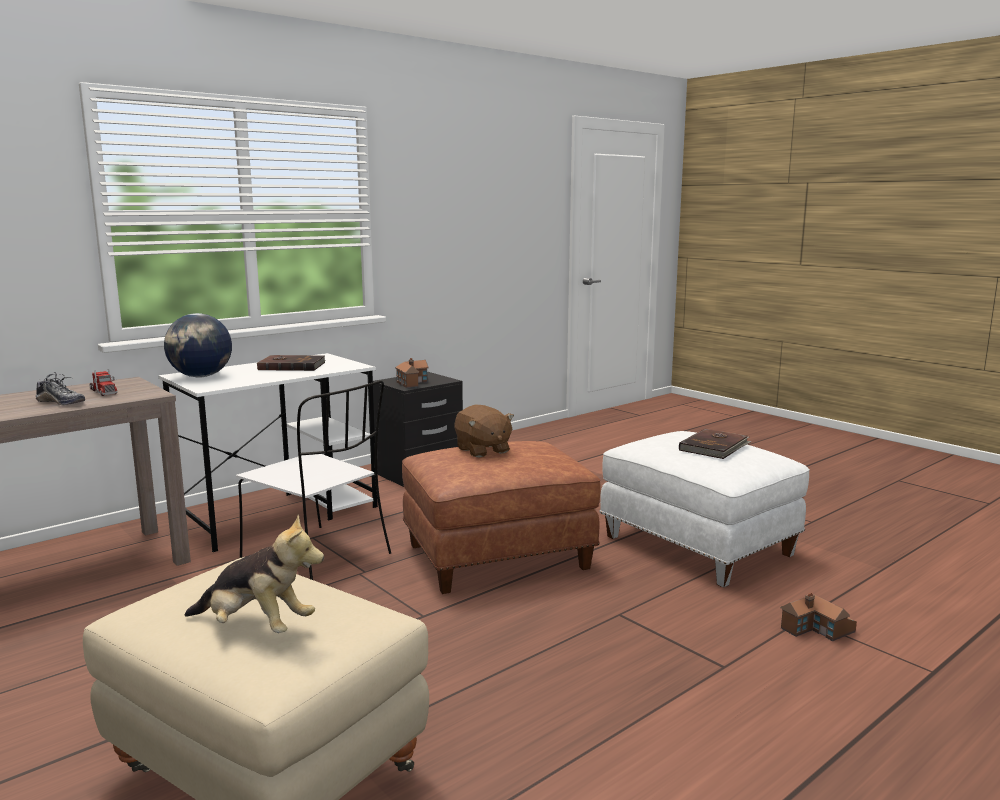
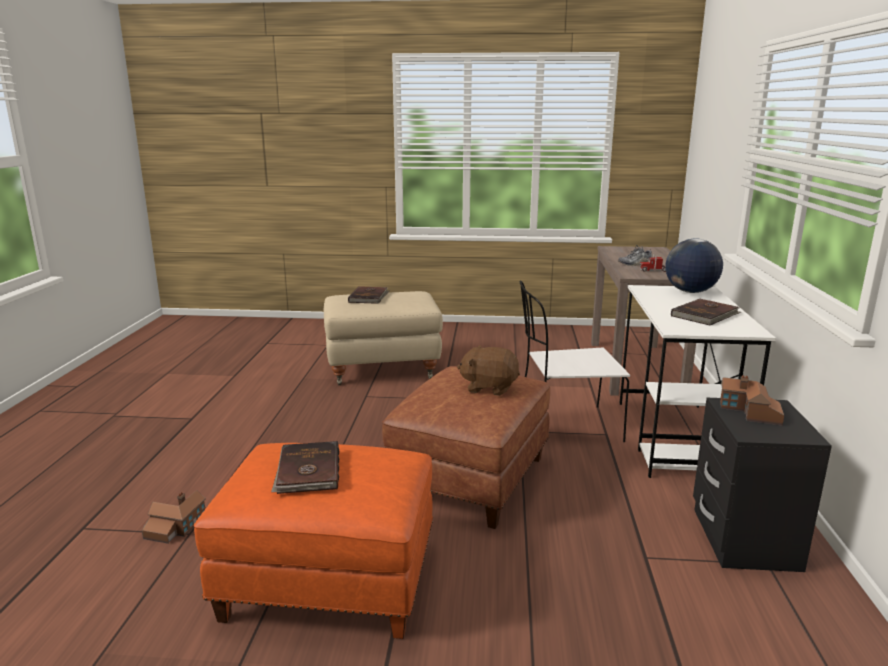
camera: 135 degrees right, 5 degrees up
(256, 627) = (369, 297): plush toy -> brown book
(695, 545) = (331, 580): white ottoman -> orange ottoman

